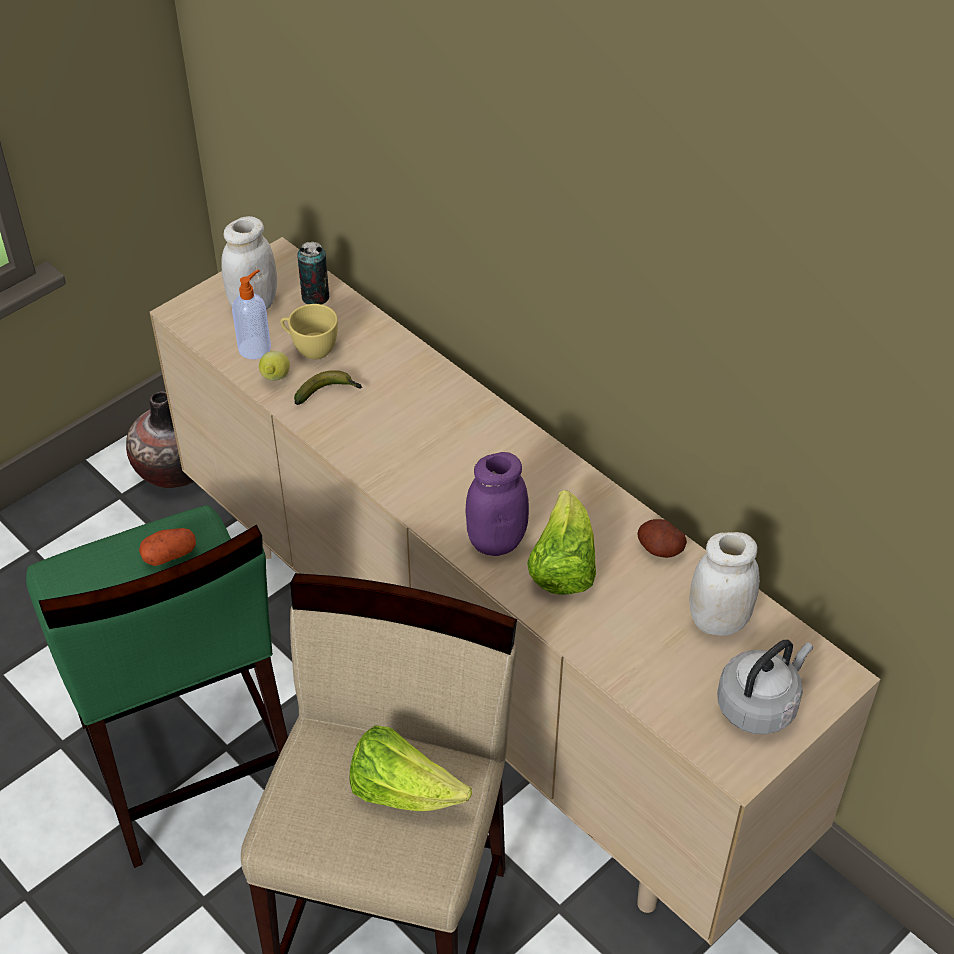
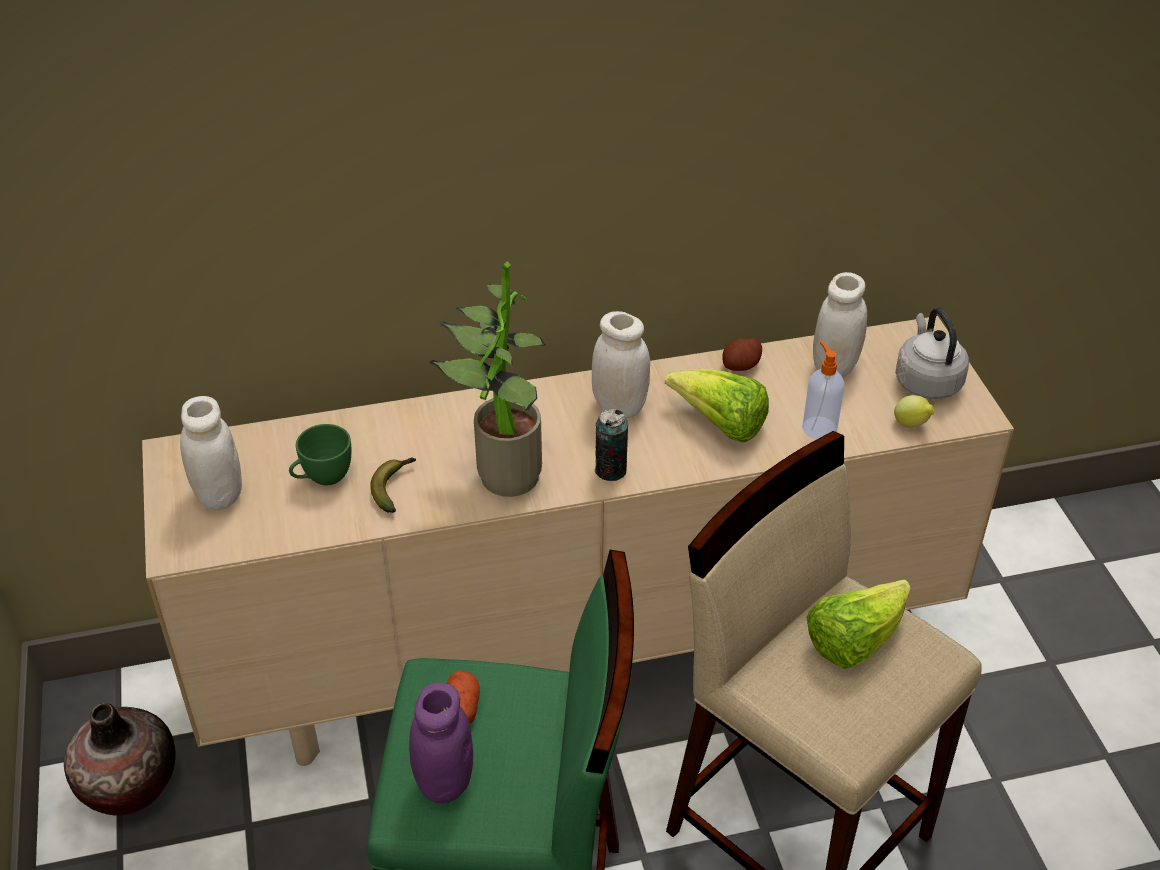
camera: 60 degrees left, 5 degrees down
(255, 347) = (283, 515): soap dispenser -> soap dispenser (818, 427)
(275, 379) = (340, 517): lemon -> lemon (911, 425)
(310, 348) = (322, 478): yellow cup -> green cup
(315, 297) = (255, 448): can -> can (610, 470)
(388, 448) = (499, 475): none -> potted plant
(496, 541) = (664, 451): purple jar -> purple jar (444, 782)
(532, 486) = (619, 406): none -> white jar

